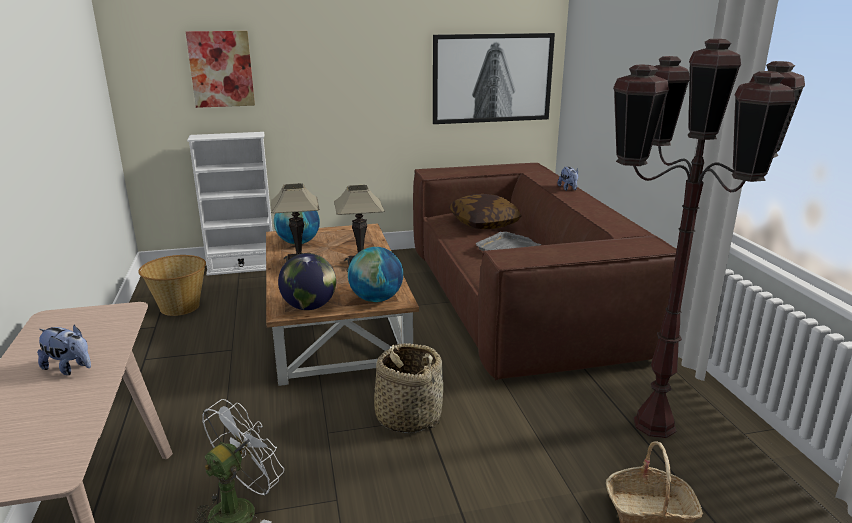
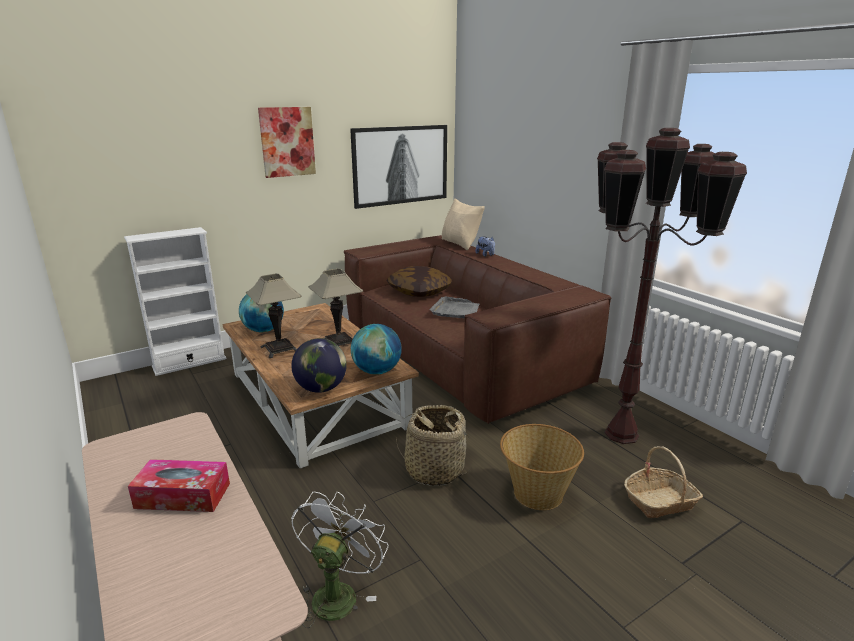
camera: 20 degrees left, 0 degrees up
(69, 368) = (183, 495): plush toy -> tissue box
(179, 307) = (145, 412): basket -> basket (537, 493)
(221, 69) = (152, 168): picture -> picture (287, 142)
(550, 174) = (460, 244): none -> beige pillow

